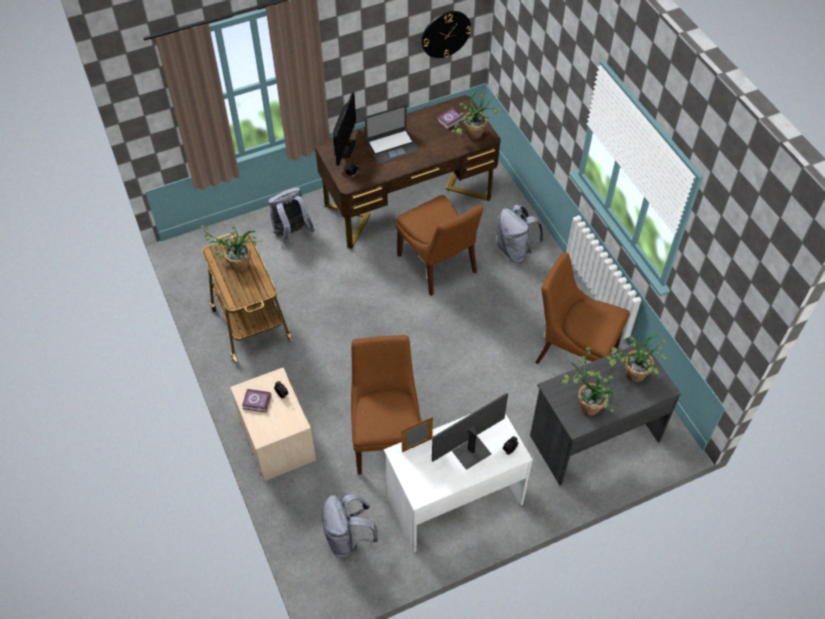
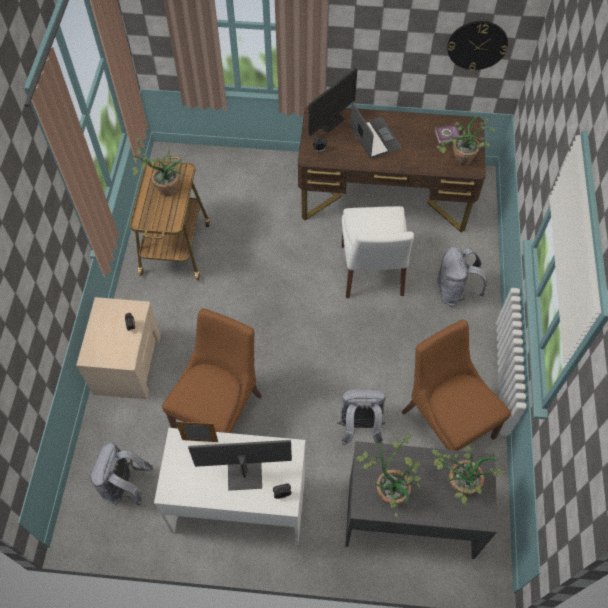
camera: 30 degrees right, 5 degrees up
(257, 402) = (106, 323): book -> none
(292, 233) = (262, 182): grey backpack -> grey backpack (359, 427)
(392, 146) = (375, 138): laptop -> laptop turned 120 degrees counterclockwise
(438, 265) = (372, 273): brown chair -> white chair

